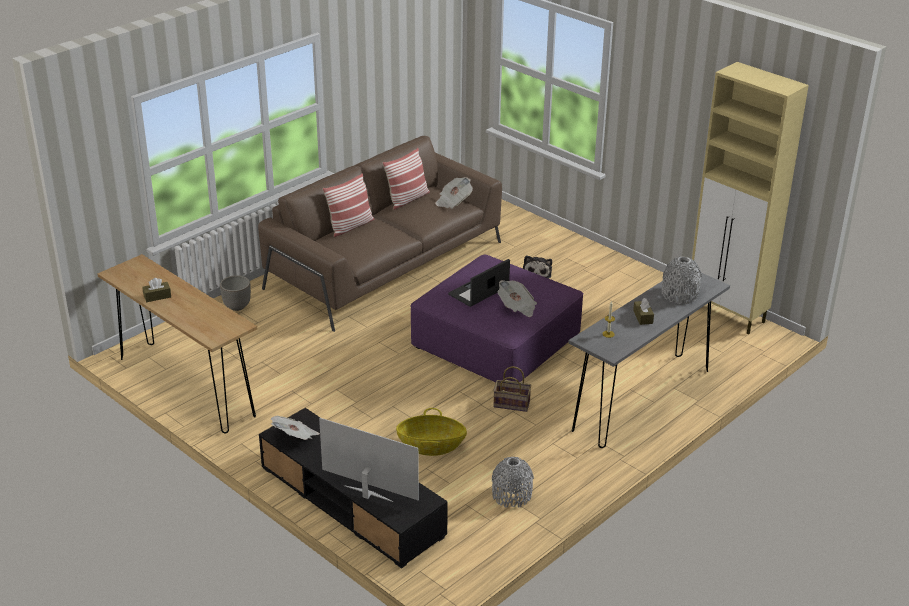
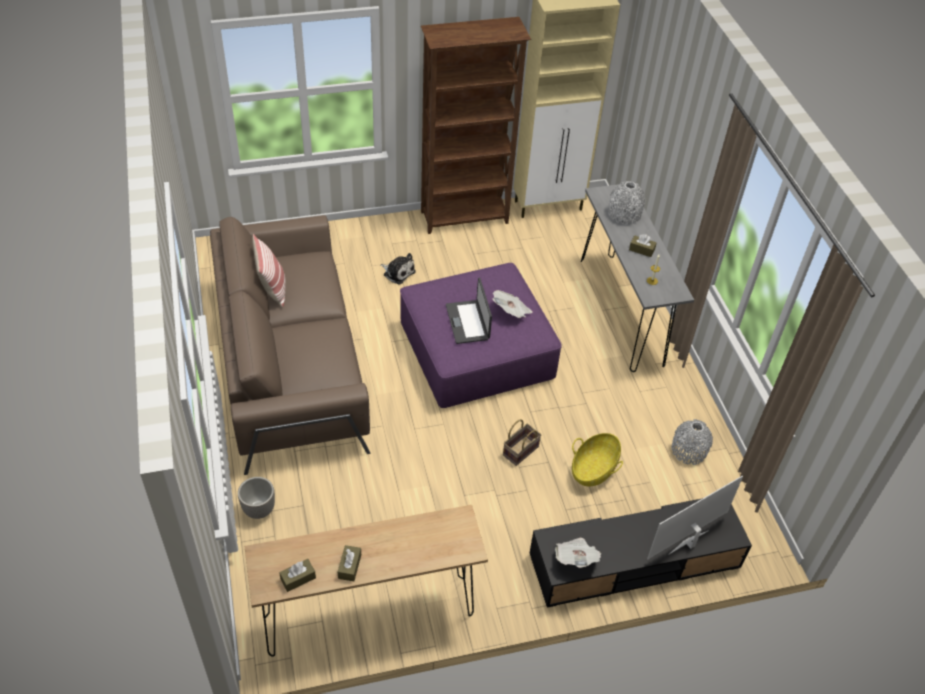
camera: 60 degrees left, 15 degrees up
(131, 281) = (298, 578): none -> brown tissue box
(350, 226) = (283, 352): pillow -> none
(453, 202) = (312, 262): newspaper -> none
(512, 404) = (572, 387): basket -> basket (520, 450)
(646, 279) = (465, 218): none -> brown bookcase

